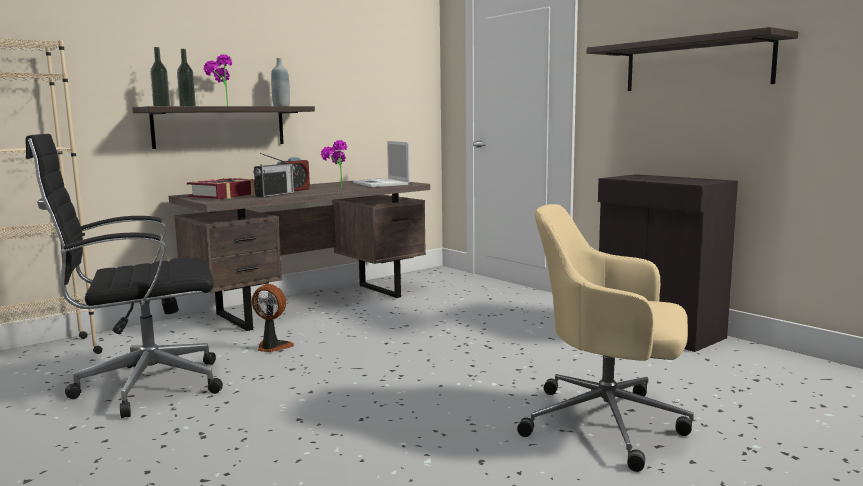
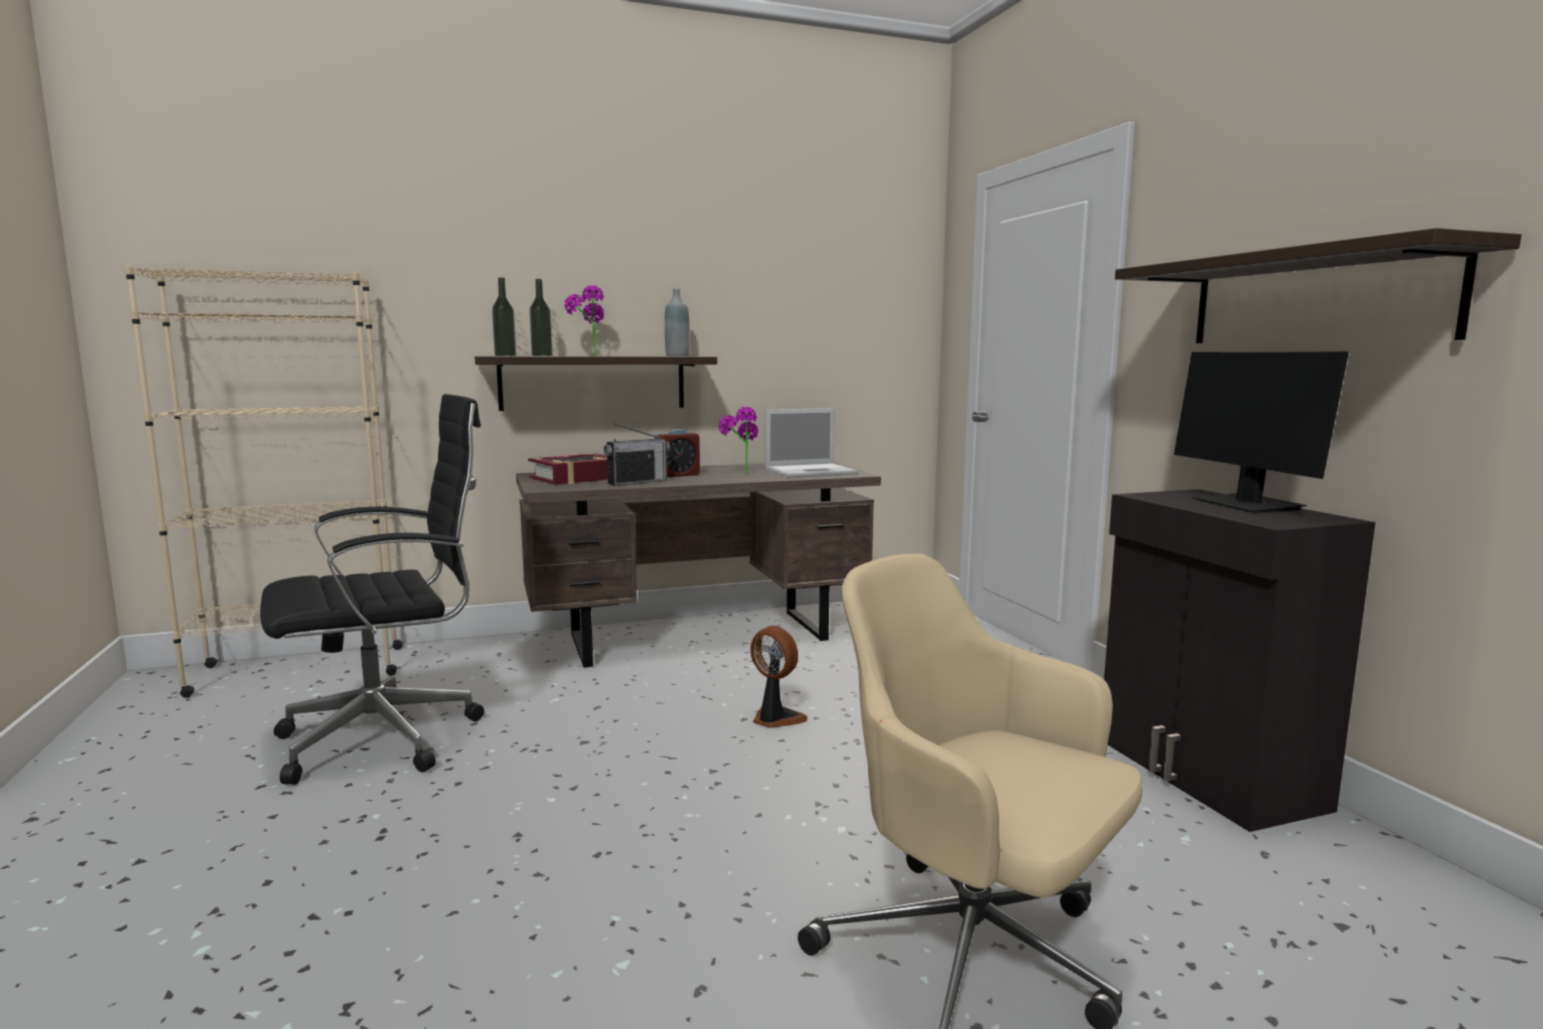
camera: 20 degrees right, 0 degrees up
(143, 387) = (389, 738): black office chair -> black office chair turned 150 degrees clockwise
(272, 347) = (591, 700): fan -> fan (775, 719)
(381, 184) = (812, 471): laptop -> laptop turned 105 degrees counterclockwise
(672, 178) = (1247, 505): none -> monitor

